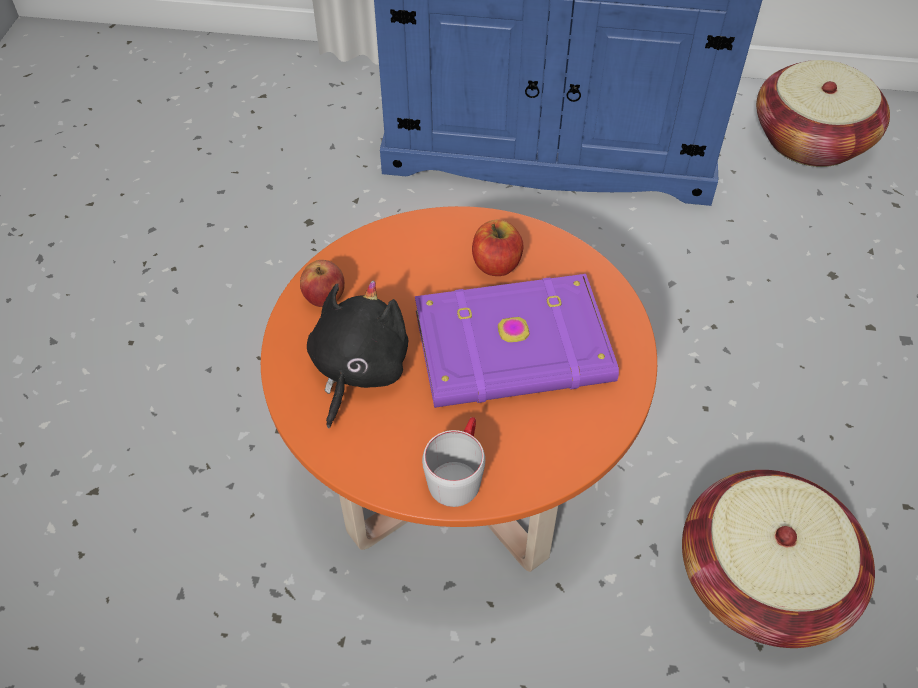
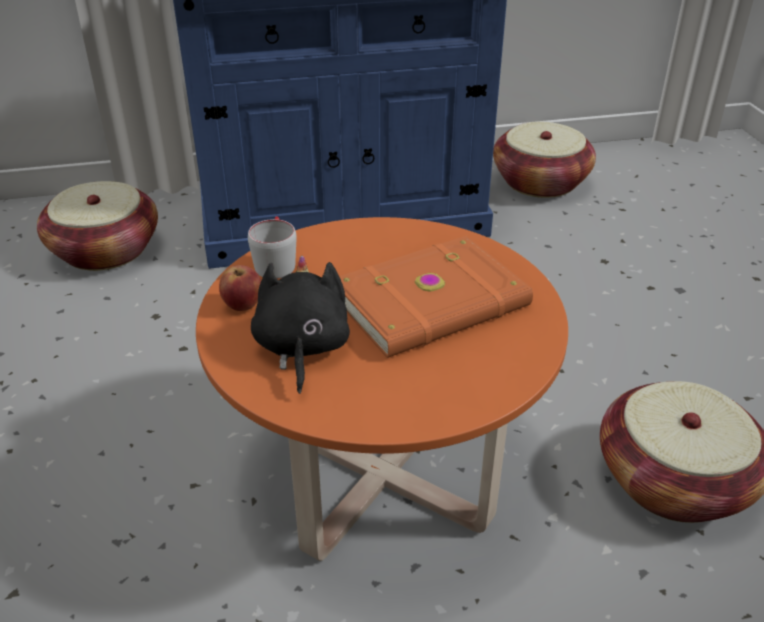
camera: 20 degrees left, 15 degrees down
(287, 124) = (105, 250): none -> basket
(458, 473) = (435, 399): grey mug -> grey mug (275, 262)
(496, 264) = (383, 252): apple -> none
(515, 349) = (433, 303): purple book -> orange book

